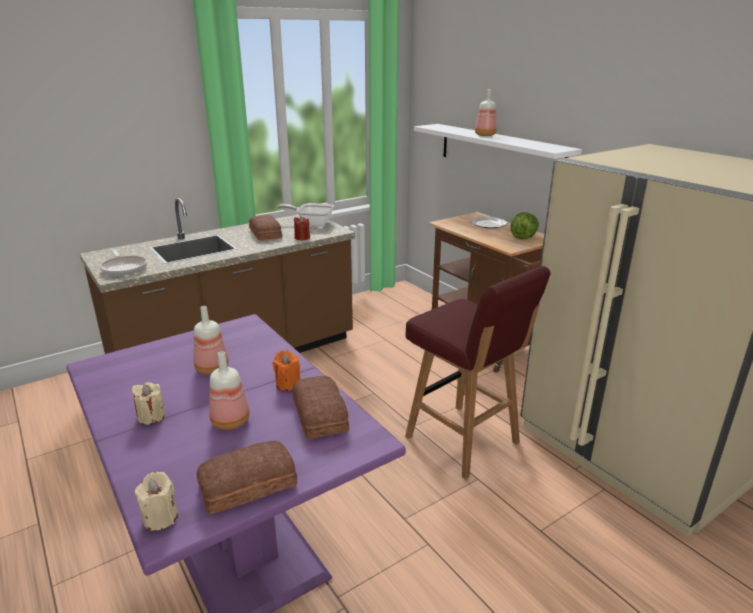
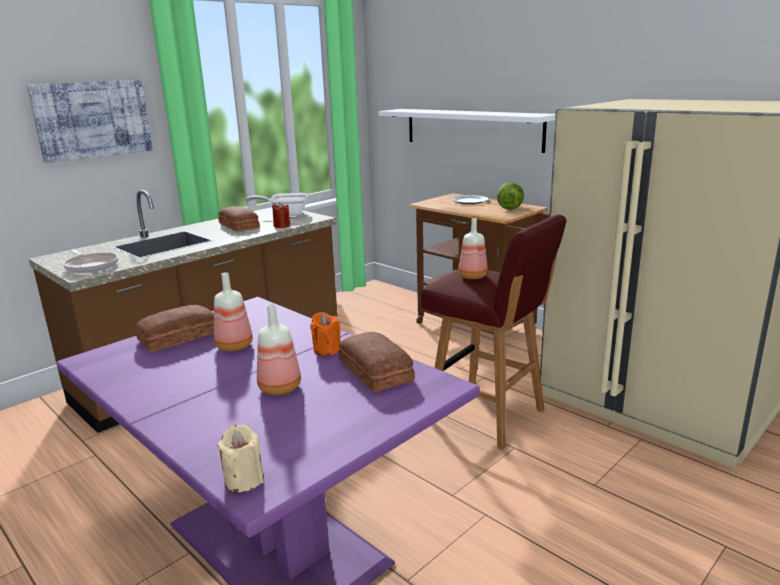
camera: 10 degrees left, 5 degrees down
(142, 130) = (93, 119): none -> picture
(151, 416) = (185, 394): beige candle -> none
(246, 484) = (327, 438): bread -> bread (177, 337)
(484, 135) = (457, 112): bottle -> bottle (472, 277)

